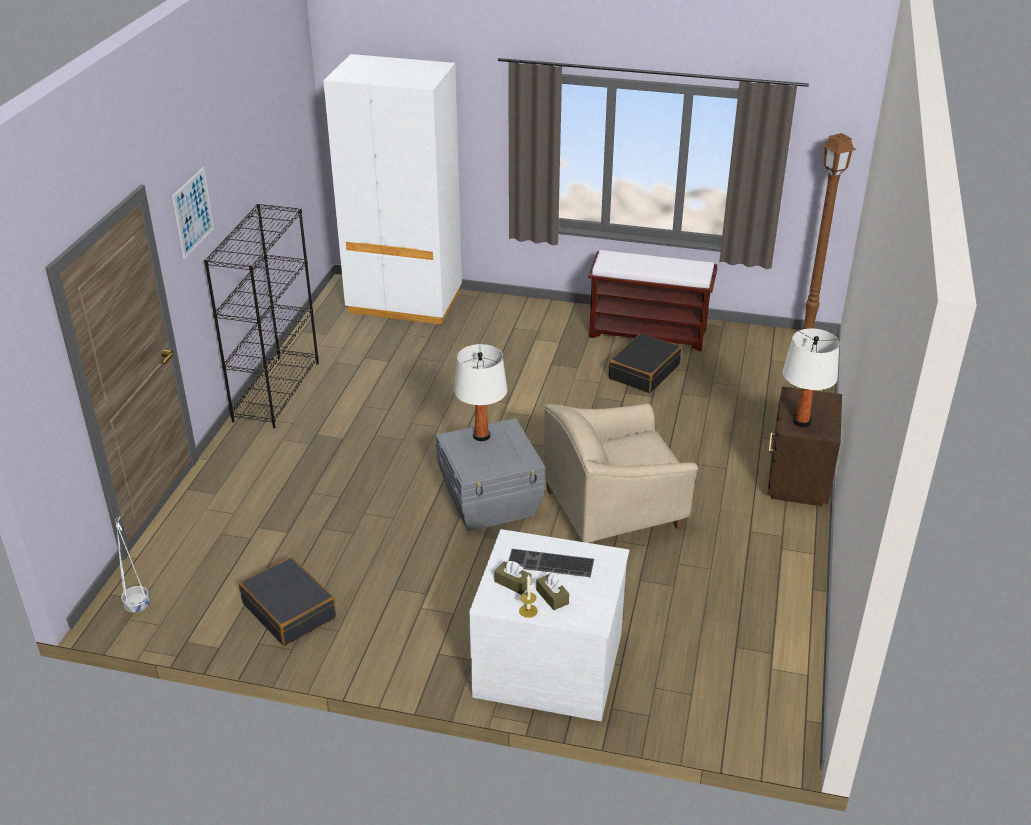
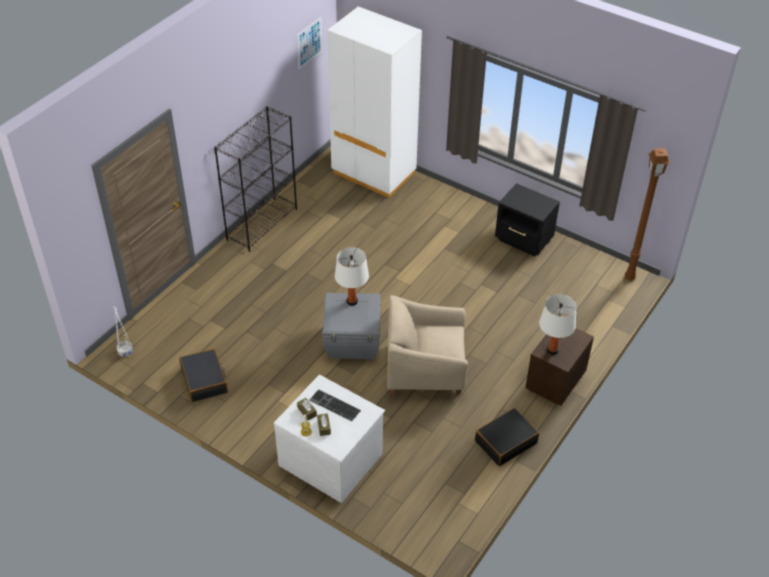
camera: 20 degrees right, 10 degrees up
(193, 212) = (210, 118): picture -> picture (309, 42)
(643, 372) = (502, 271): black suitcase -> black suitcase (505, 442)
(649, 333) = (524, 240): brown bench -> black nightstand

